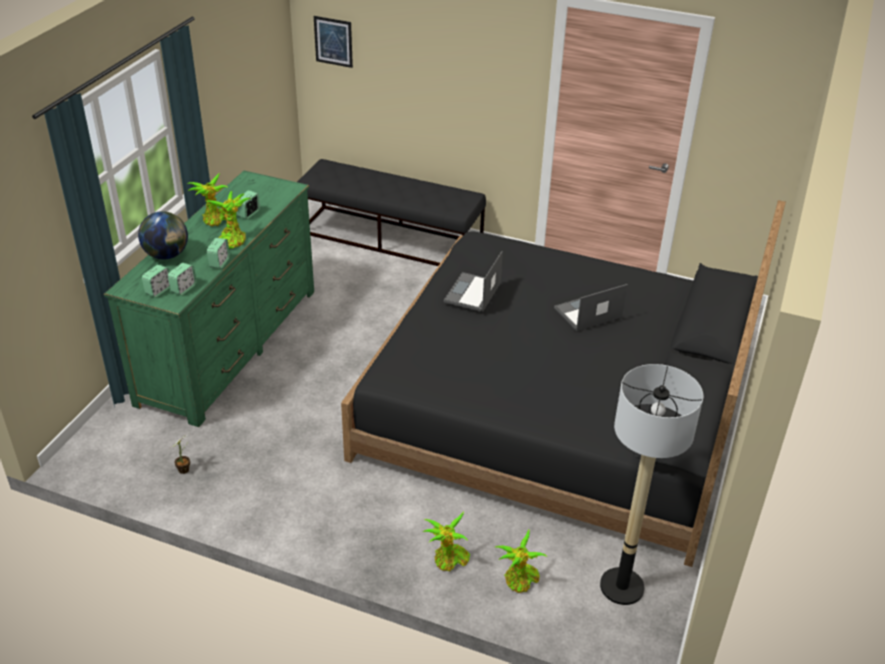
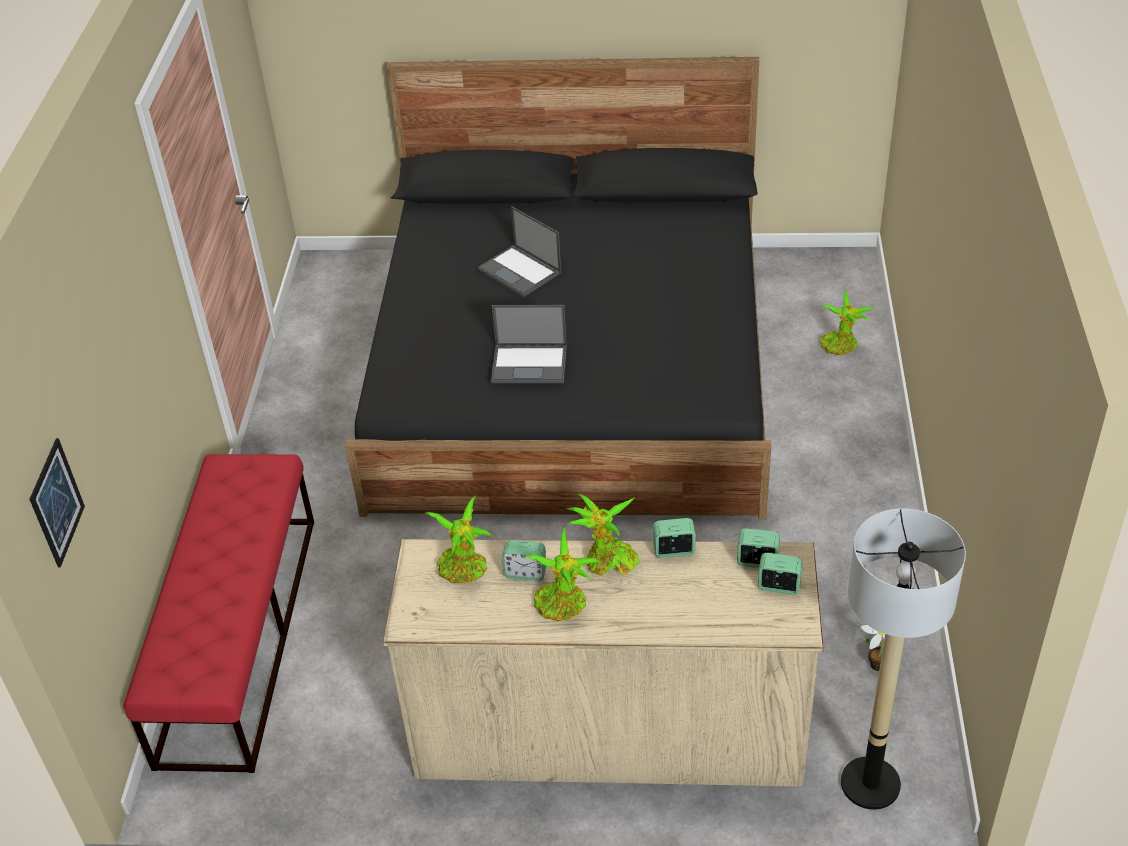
camera: 105 degrees left, 5 degrees up
(167, 255) = (689, 620): globe -> none
(230, 345) = (609, 731): green dresser -> beige dresser
(391, 238) = (239, 636): black bench -> red bench
(449, 560) = (850, 397): potted plant -> potted plant (464, 570)
(621, 587) = (802, 286): floor lamp -> floor lamp (870, 784)

